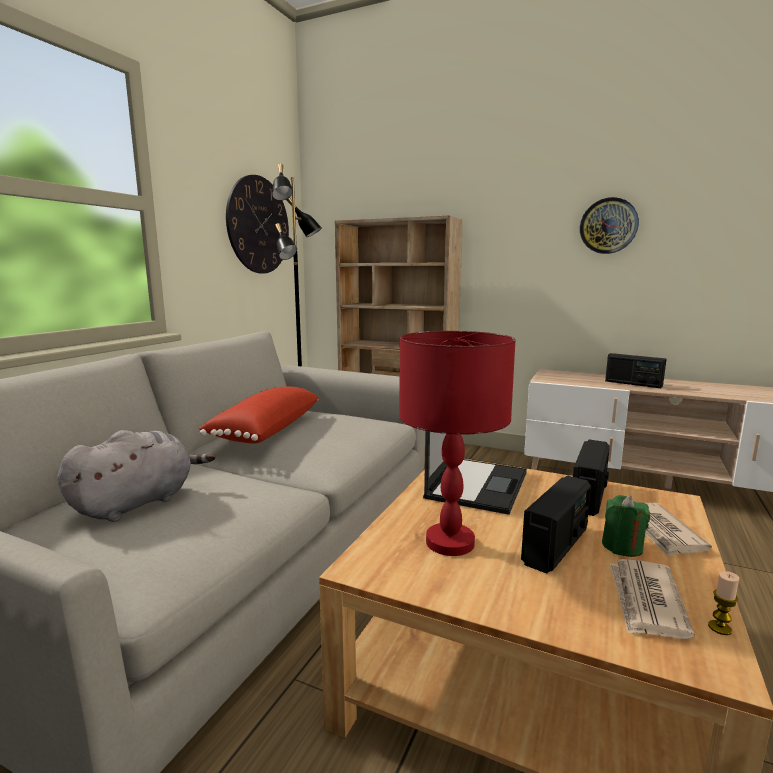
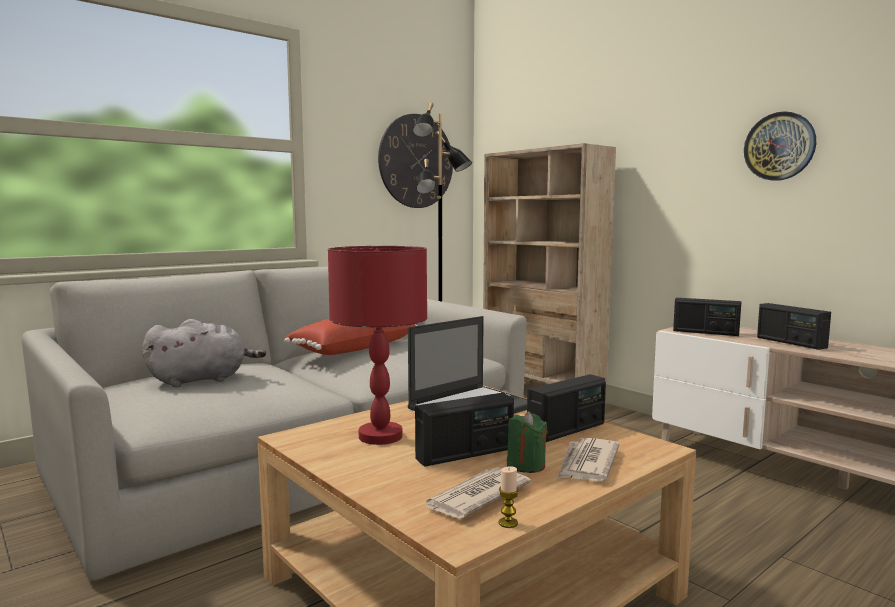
camera: 25 degrees right, 5 degrees down
(565, 380) = (705, 332): none -> radio

